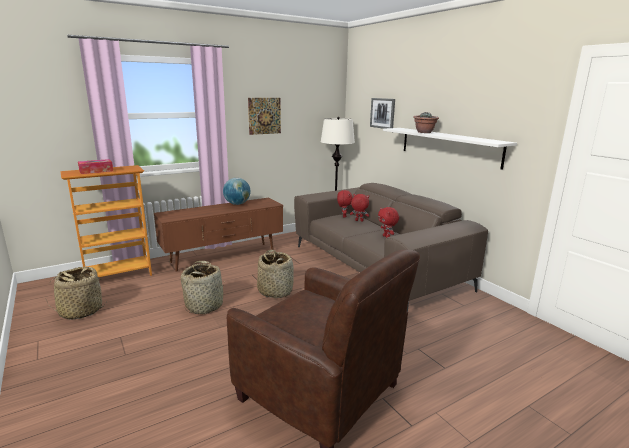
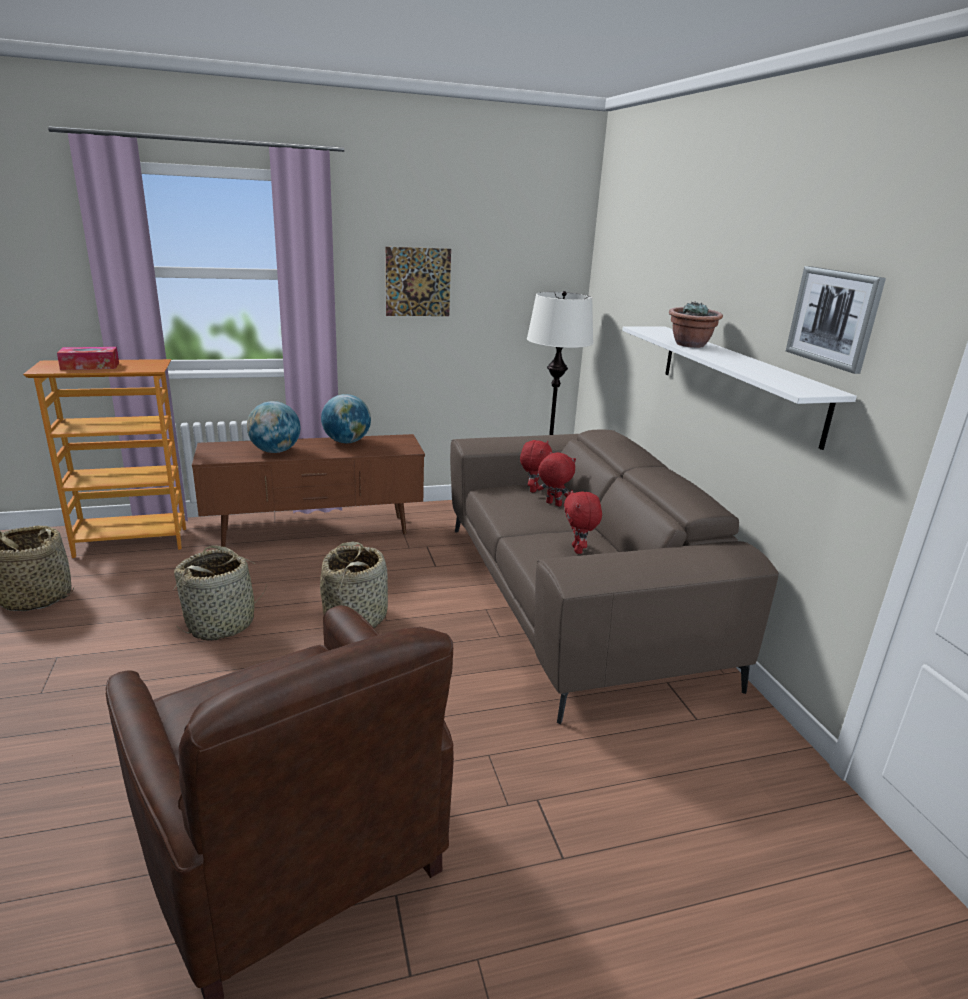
camera: 15 degrees right, 5 degrees up
(202, 212) = (275, 451): none -> globe
(382, 113) = (641, 292): picture -> picture (834, 317)

